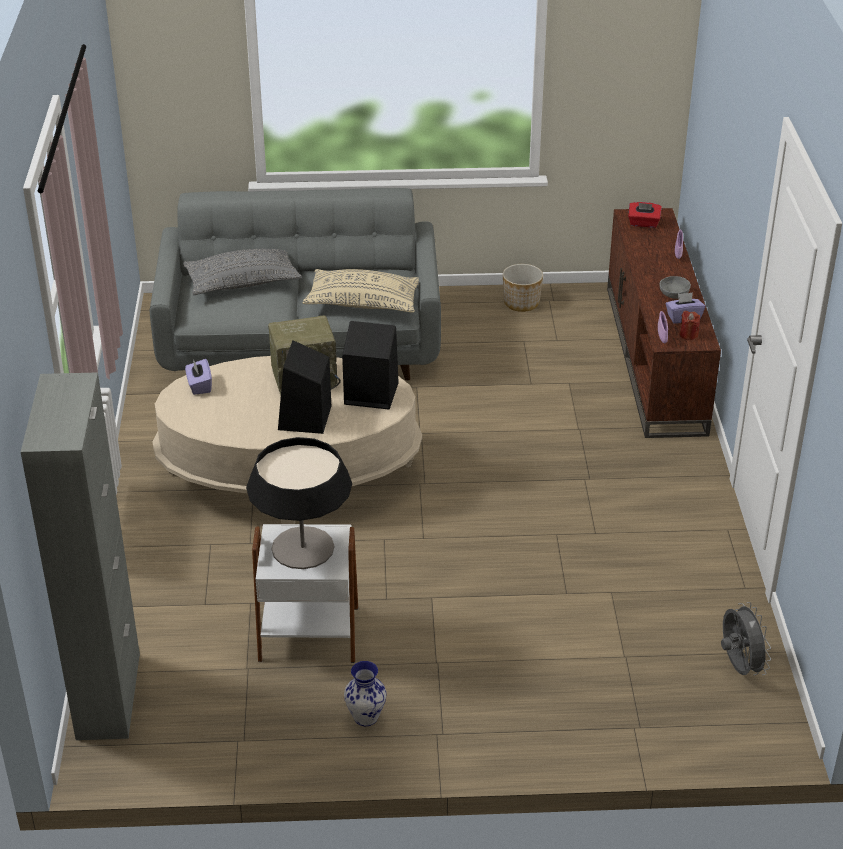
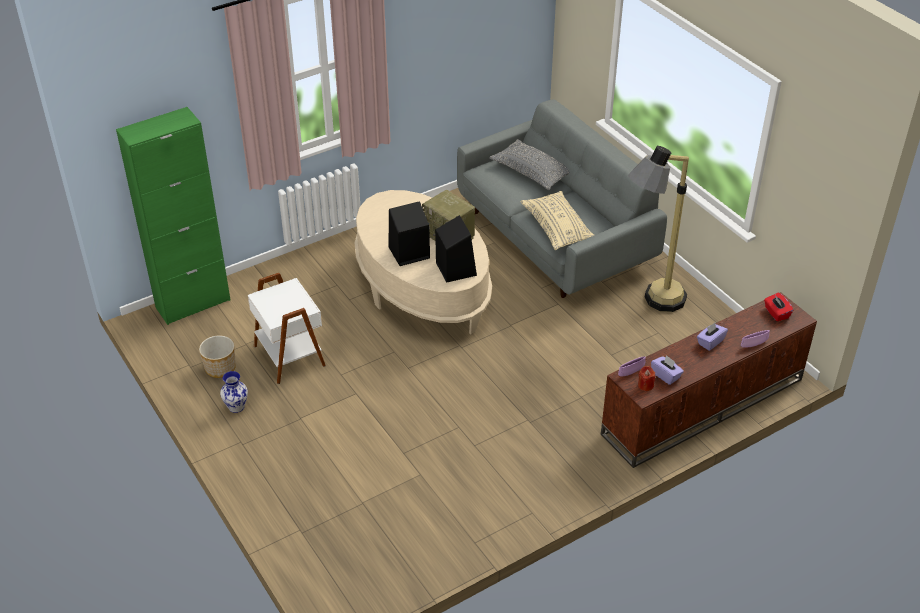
camera: 60 degrees right, 5 degrees up
(108, 696) = (193, 303): grey cabinet -> green cabinet
(199, 386) = (406, 201): purple tissue box -> purple tissue box (710, 342)
(302, 548) = (285, 301): table lamp -> none
(476, 329) = (650, 305): none -> floor lamp
(521, 303) = (703, 314): planter -> planter (220, 368)
(673, 295) = (691, 361): grey bowl -> none
(738, 667) = (390, 564): grey fan -> none

